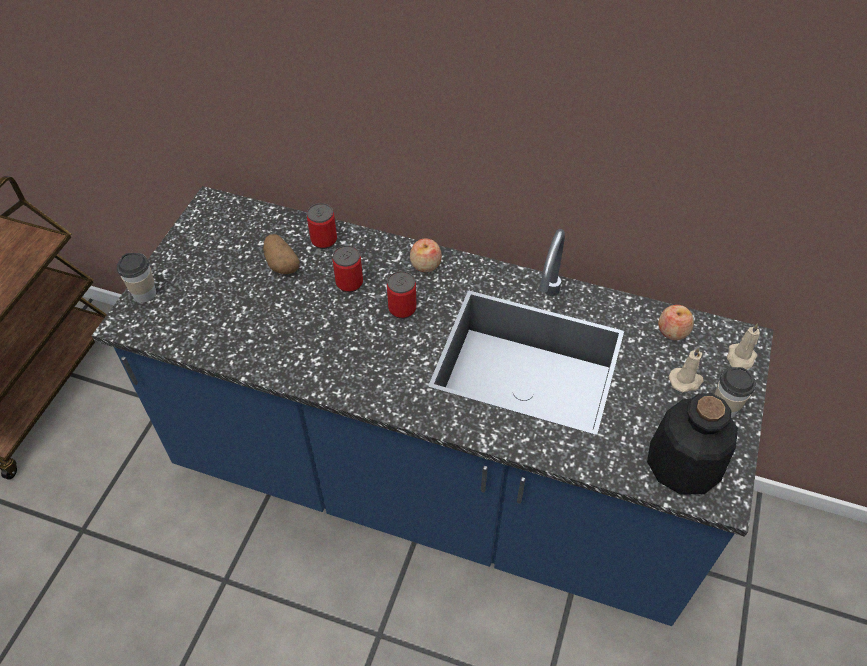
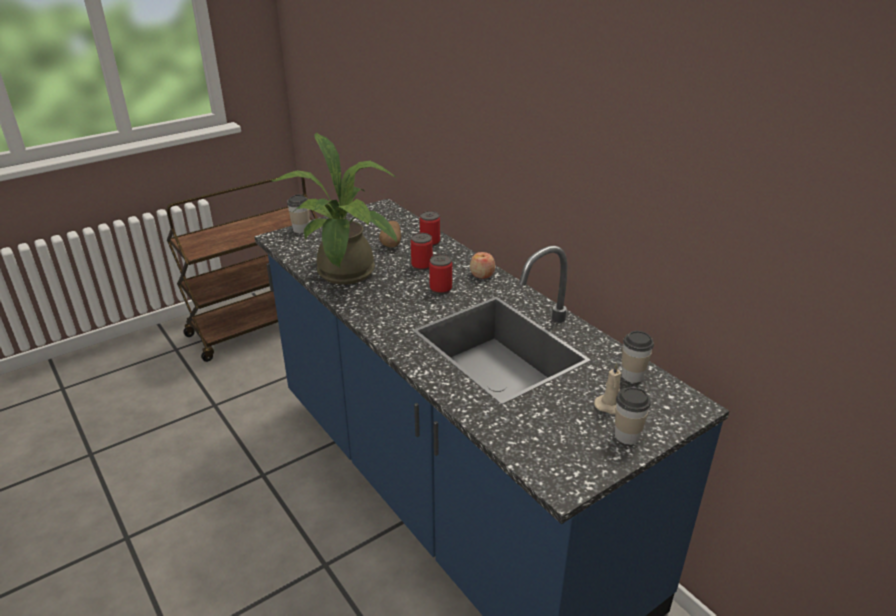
camera: 35 degrees right, 20 degrees down
(280, 344) = (346, 276): none -> potted plant
(672, 331) = (632, 375): apple -> cup
(683, 463) = (553, 450): bottle -> none
(740, 359) = (676, 414): beige candle -> none

